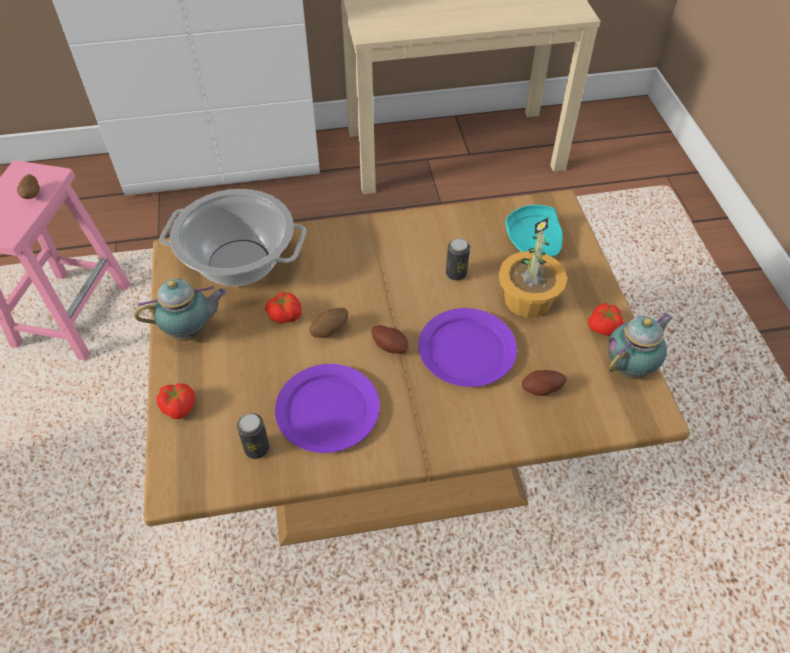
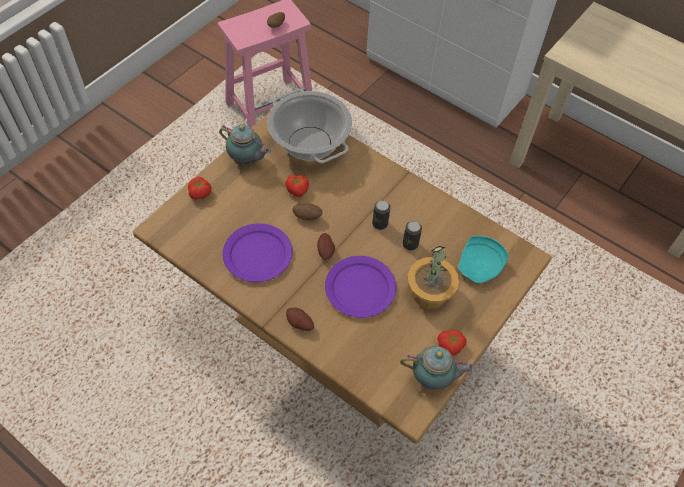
camera: 45 degrees right, 5 degrees up
(257, 448) = (207, 243): can -> can (380, 224)
(542, 390) = (369, 344): potato -> potato (299, 324)

